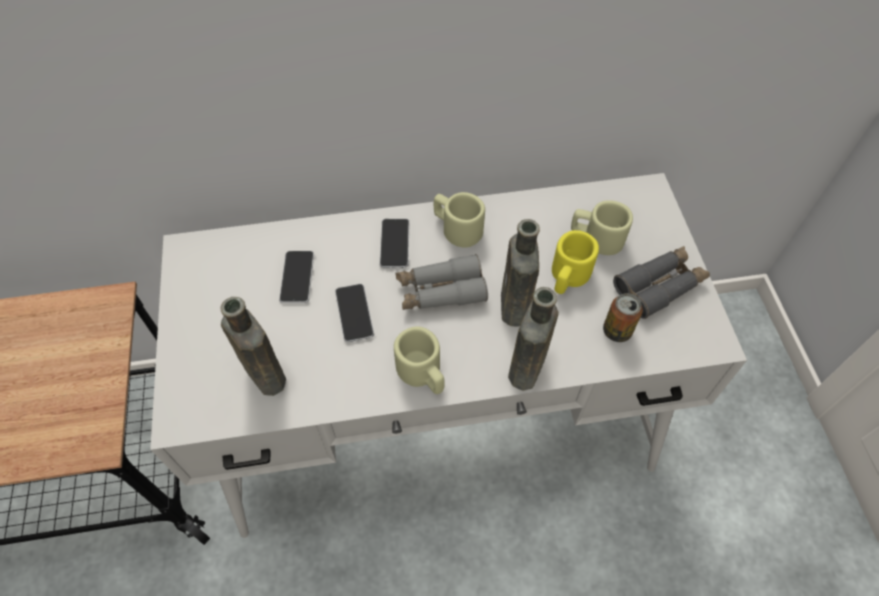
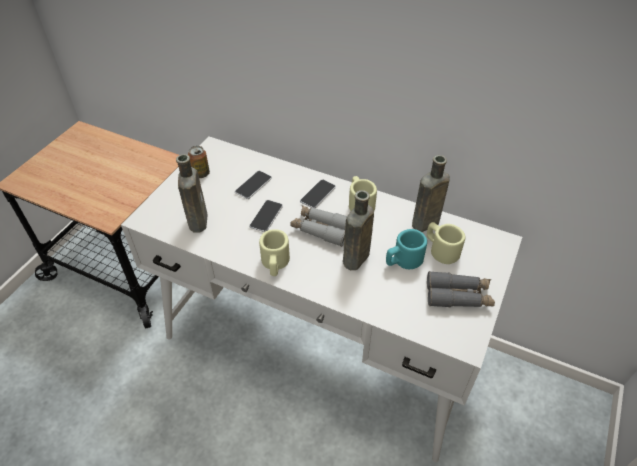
camera: 35 degrees right, 10 degrees down
(525, 372) = (331, 294): brown bottle -> brown bottle (424, 224)
(568, 276) = (403, 260): yellow mug -> turquoise mug
(617, 331) = (407, 304): can -> can (201, 174)

